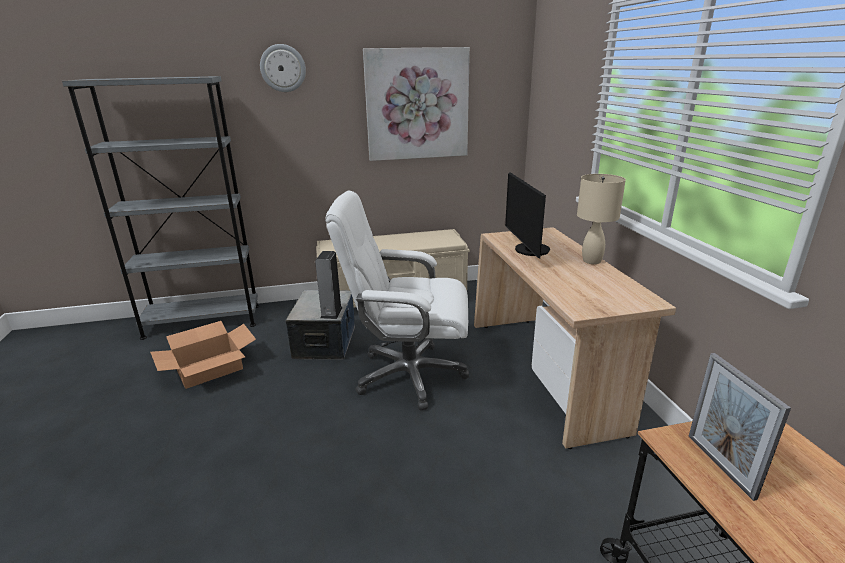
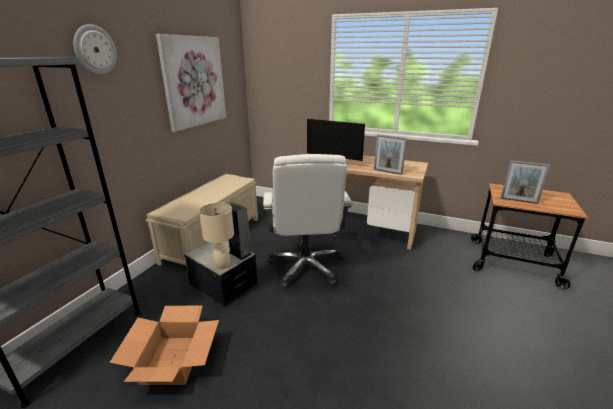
camera: 55 degrees left, 0 degrees up
(408, 375) = (306, 267): white office chair -> white office chair turned 45 degrees counterclockwise
(553, 289) = (387, 172): none -> picture frame
(592, 261) = (366, 157): beige table lamp -> beige table lamp (222, 265)

